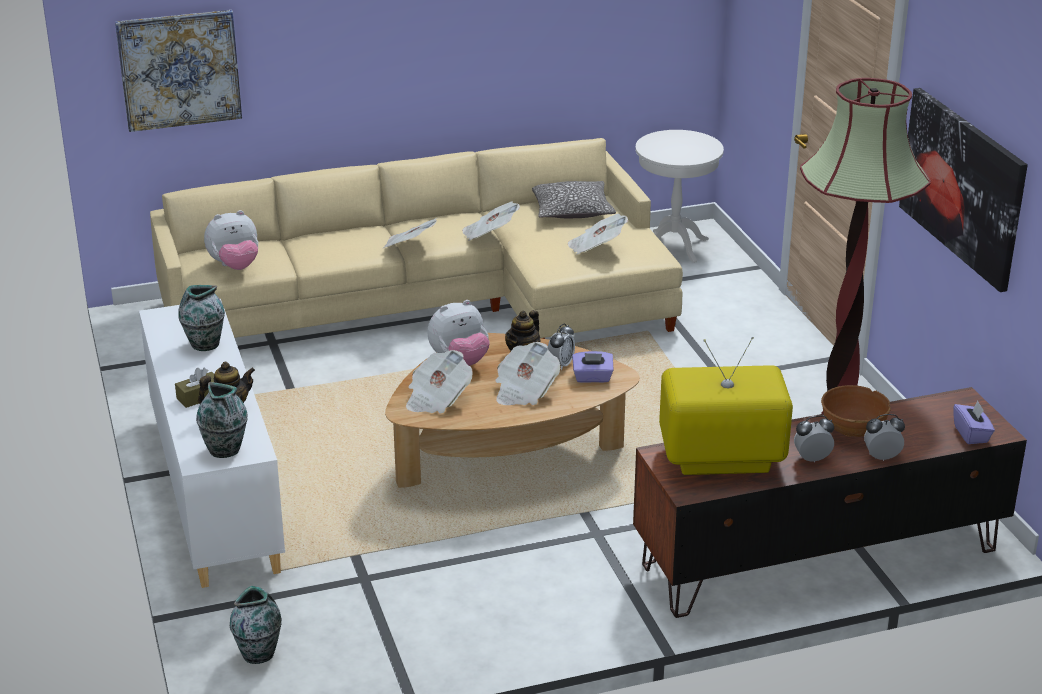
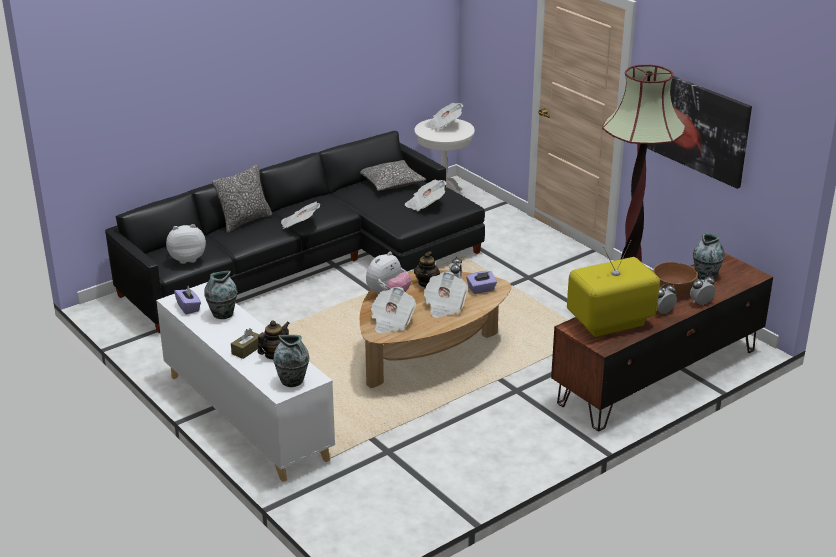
camera: 20 degrees left, 0 degrees up
(179, 70) = (119, 122): picture -> none
(235, 266) = (187, 258): plush toy -> plush toy turned 150 degrees counterclockwise
(259, 653) = (352, 515): vase -> vase (706, 276)
(343, 230) = (244, 221): none -> pillow
(437, 301) = (311, 260): beige sofa -> black sofa
(489, 235) = (348, 208): newspaper -> newspaper (443, 126)
(971, 434) = (741, 279): purple tissue box -> purple tissue box (188, 308)

